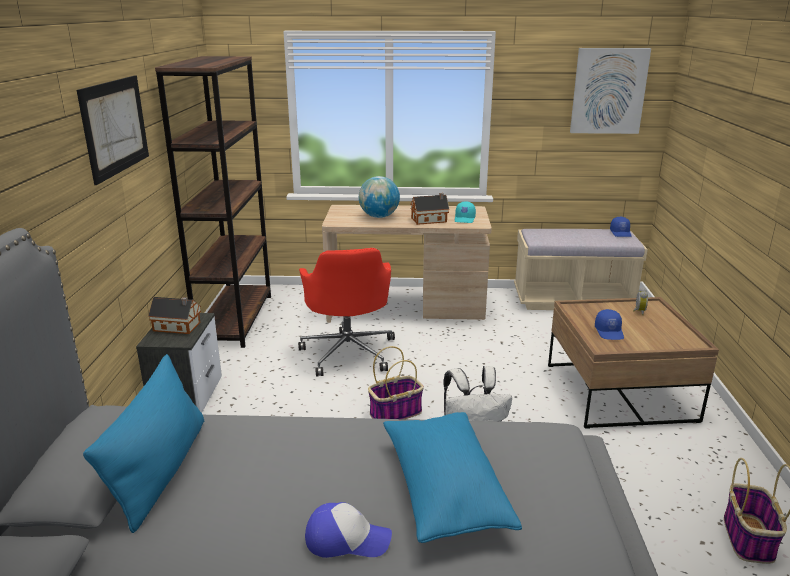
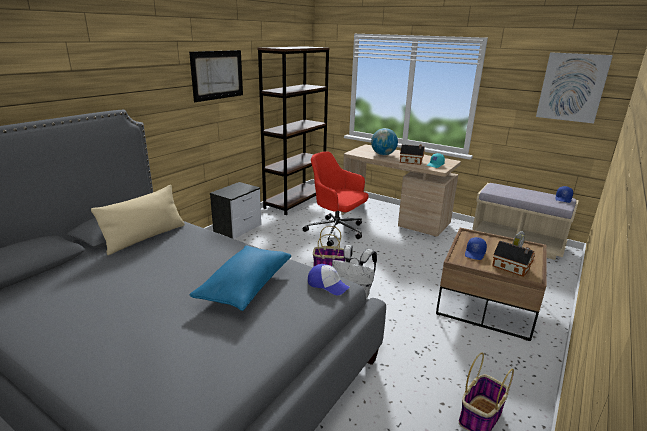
camera: 30 degrees right, 0 degrees up
(161, 470) = (145, 237): blue pillow -> beige pillow
(178, 327) = (236, 189): toy house -> toy house (512, 268)
(347, 539) = (176, 288): cap -> cap (328, 284)
(348, 352) = (336, 232): red office chair -> red office chair turned 105 degrees clockwise

